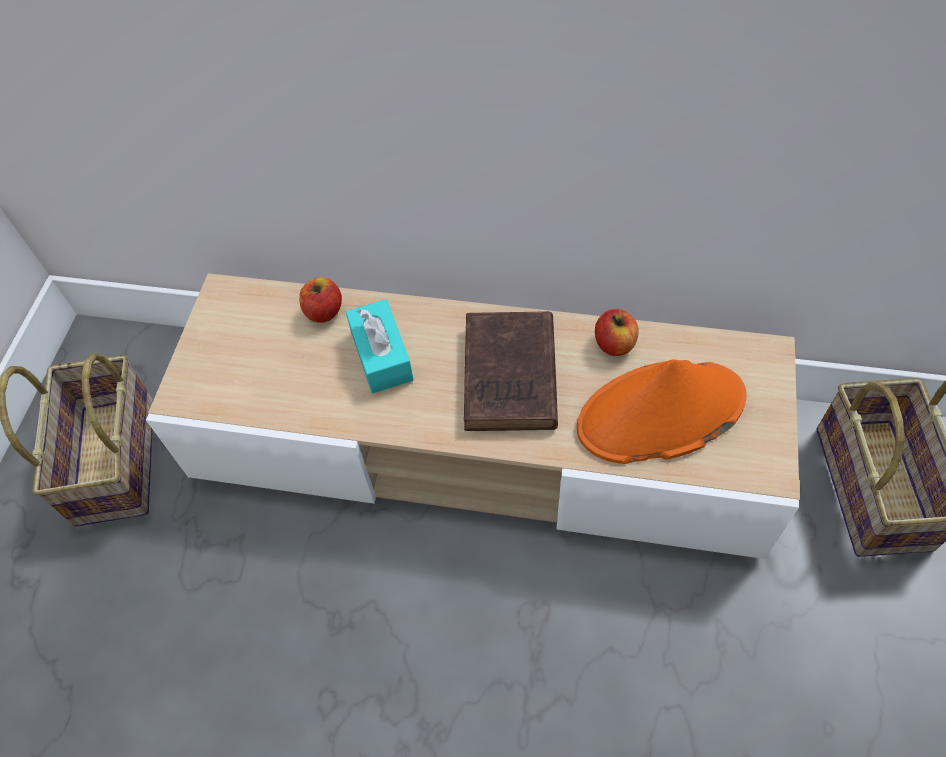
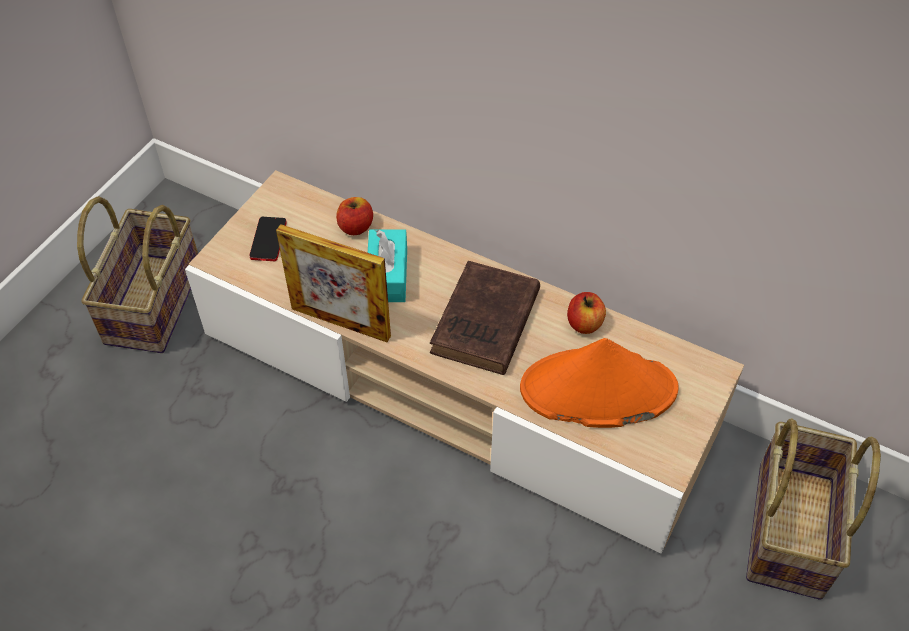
camera: 15 degrees right, 5 degrees down
(231, 356) = (268, 240): none -> phone
(351, 426) = (340, 322): none -> picture frame

